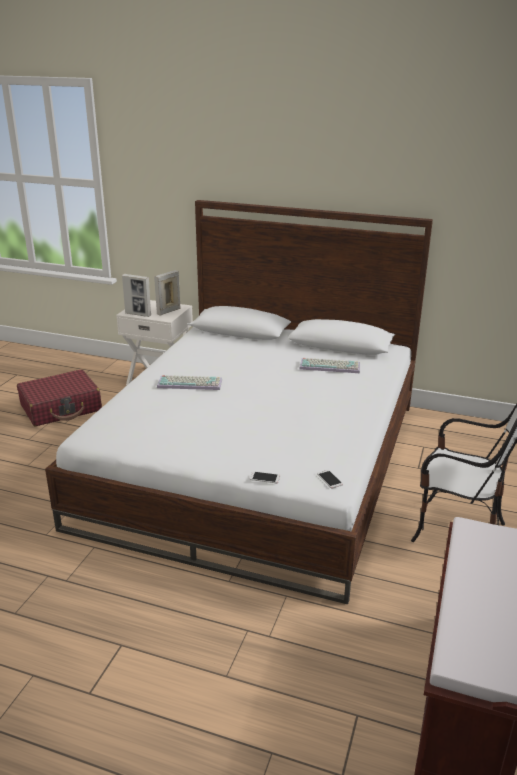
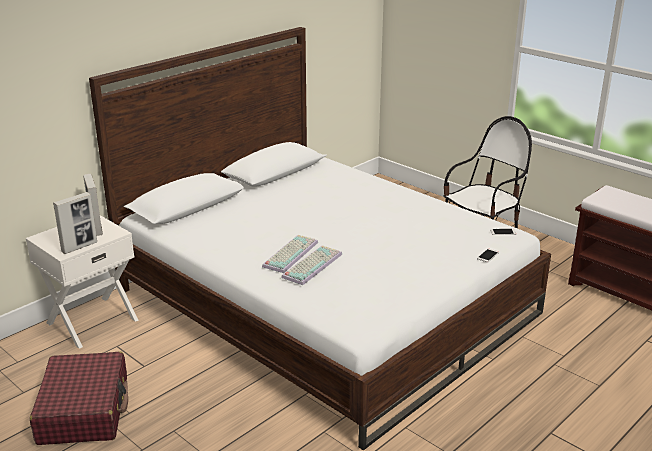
camera: 65 degrees left, 0 degrees up
(330, 366) = (316, 186): keyboard -> keyboard (312, 265)

